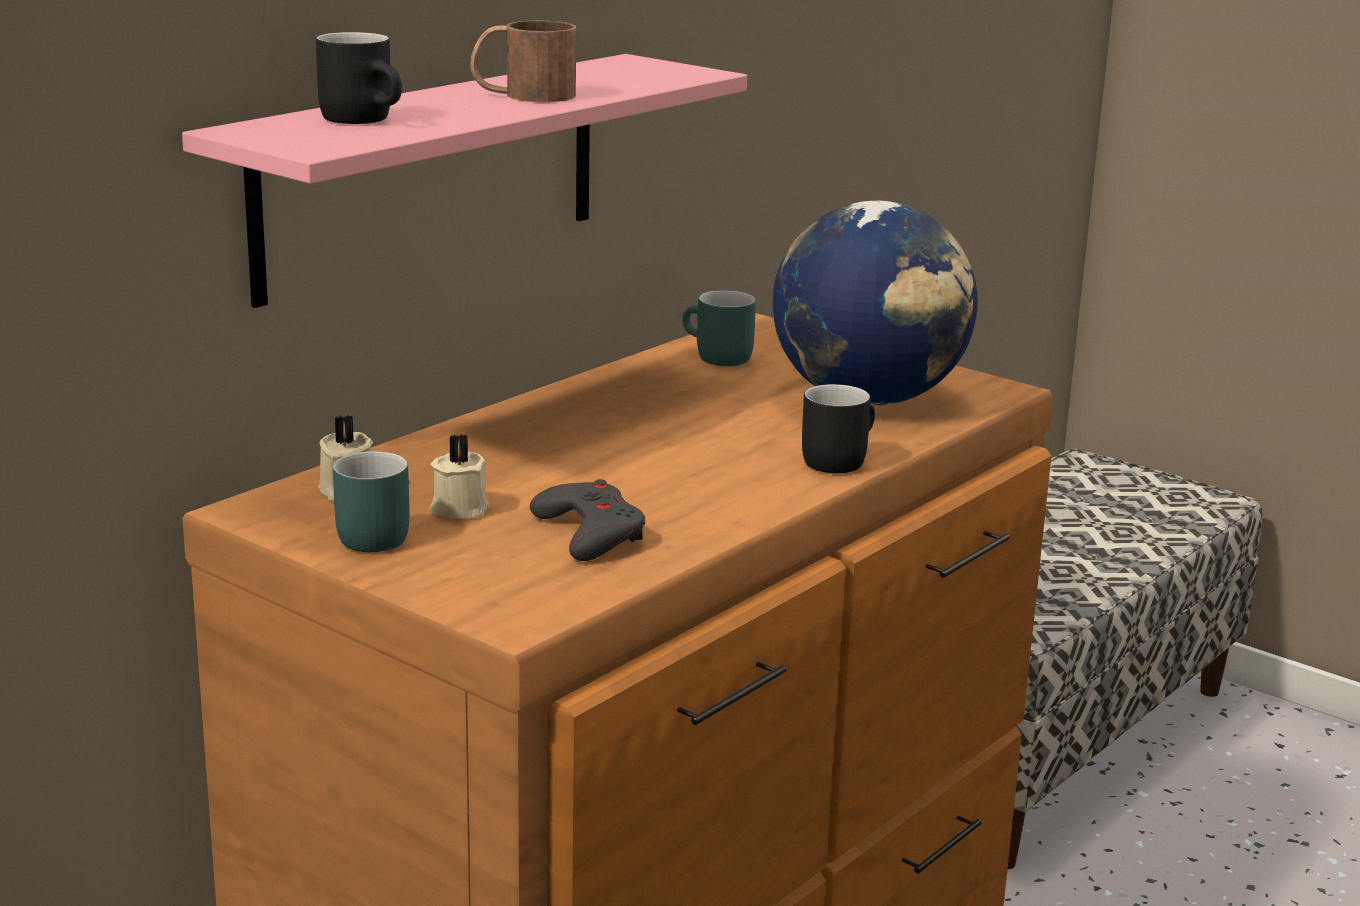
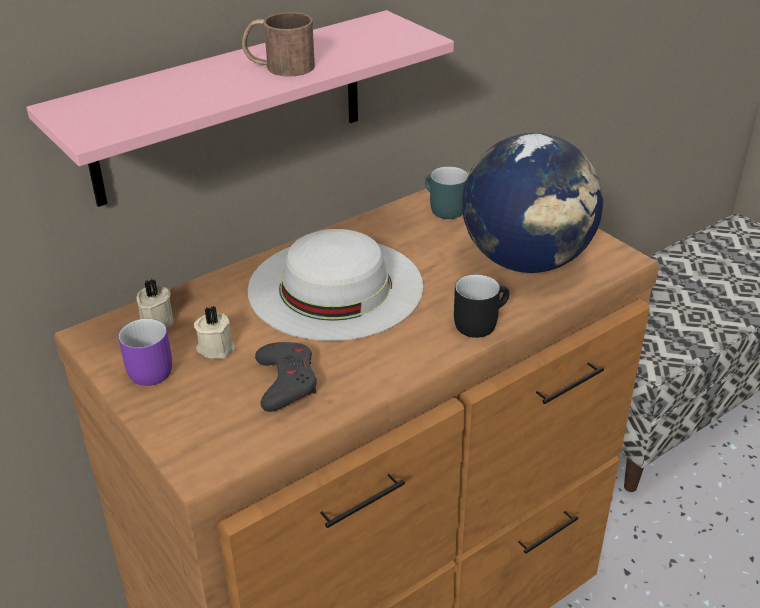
camera: 15 degrees right, 15 degrees up
(362, 537) = (145, 369): turquoise mug -> purple mug
(367, 119) = (153, 96): black mug -> none
(603, 440) = (335, 287): none -> white hat

